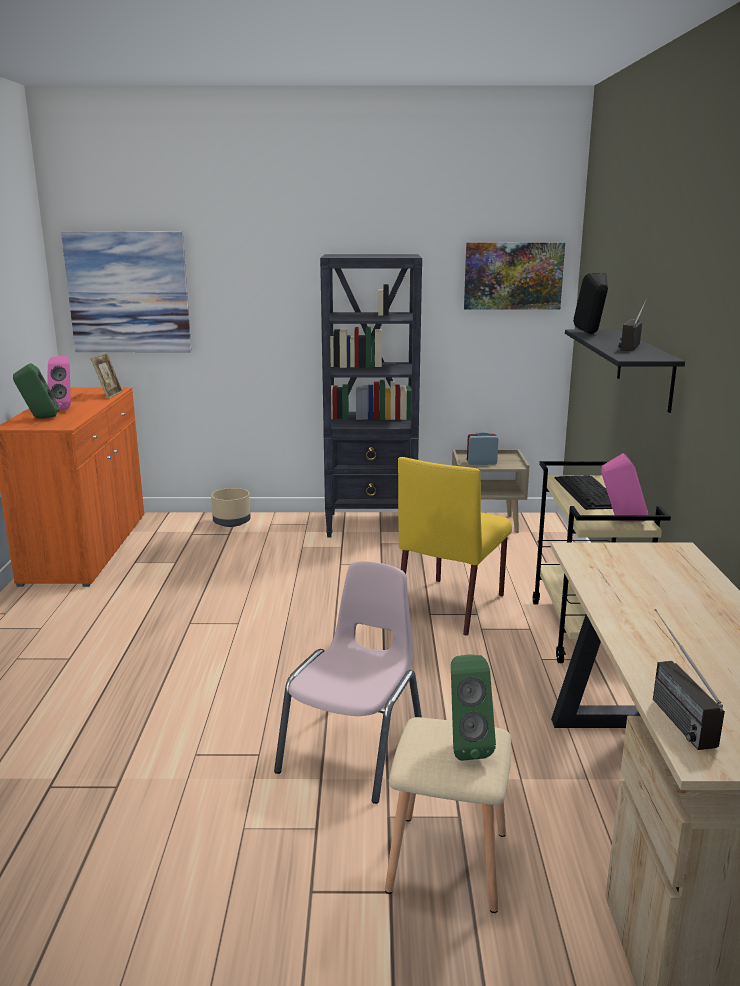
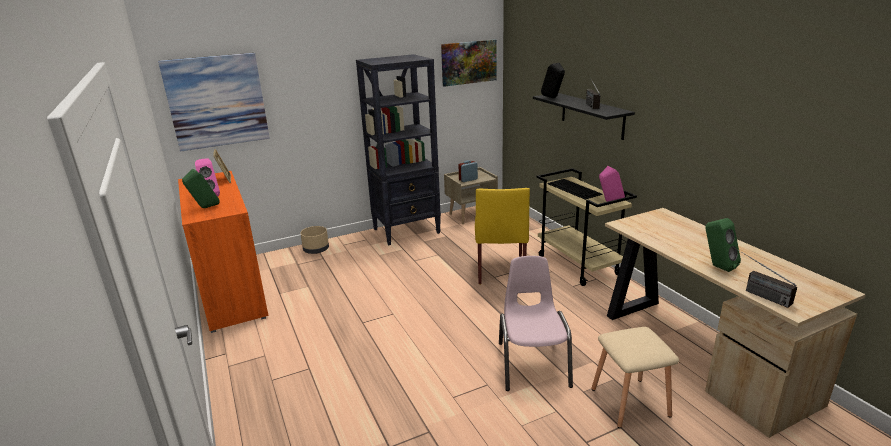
camera: 25 degrees left, 5 degrees up
(465, 745) = (643, 340): green speaker -> green speaker (717, 266)

